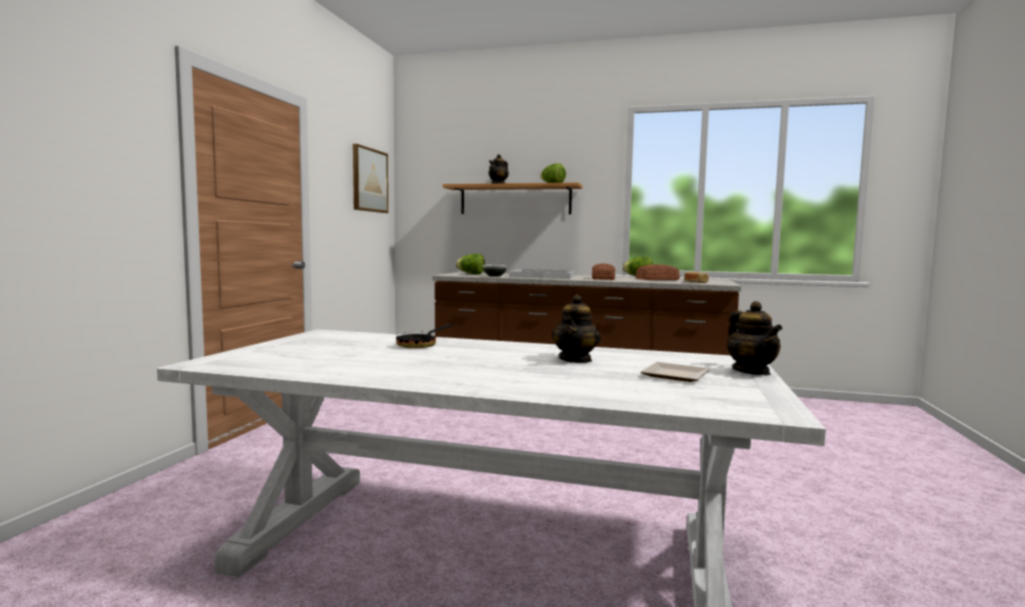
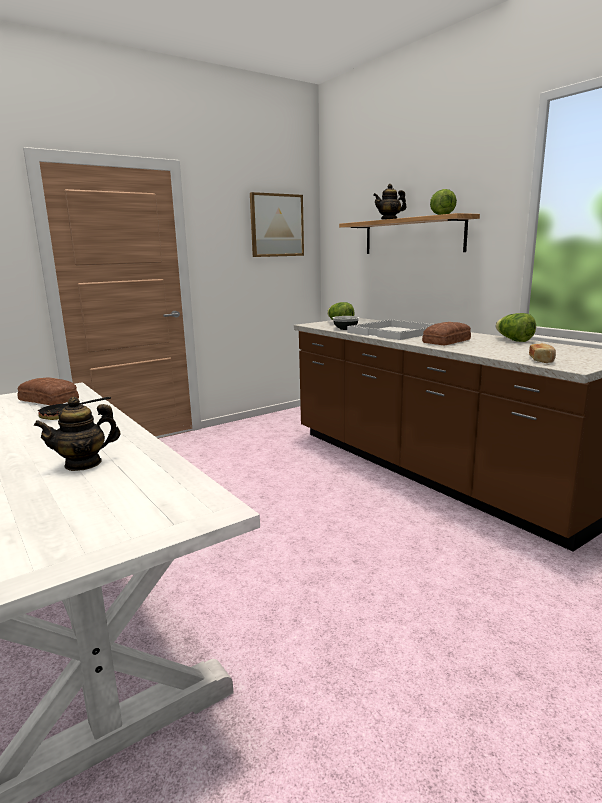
camera: 40 degrees right, 10 degrees up
(656, 279) = (517, 347): bread -> bread (49, 399)
(673, 375) = (65, 513): plate -> none
(751, 372) = (143, 535): teapot -> none

